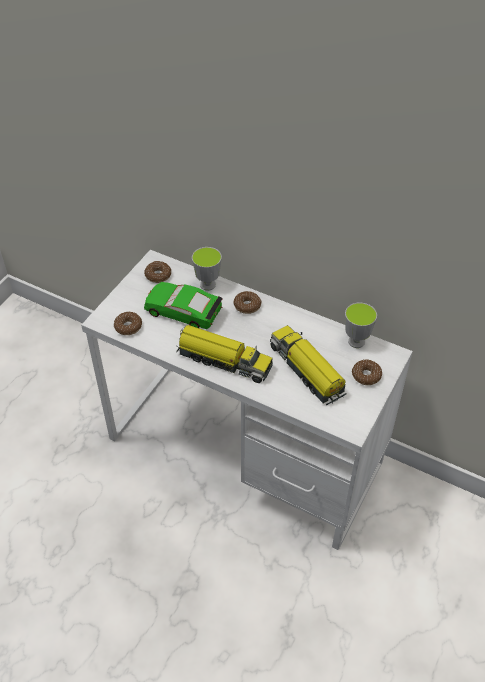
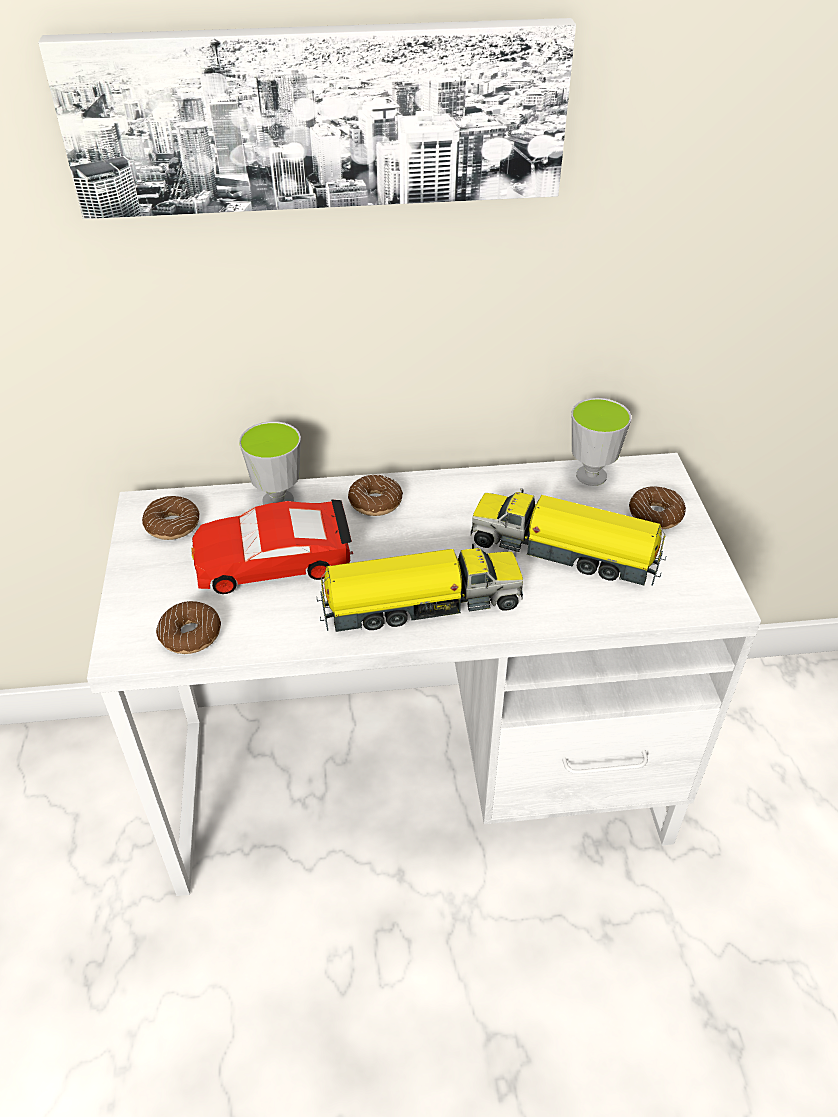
camera: 35 degrees left, 5 degrees down
(183, 311) = (273, 560): green toy car -> red toy car
(251, 132) = (318, 117): none -> picture

